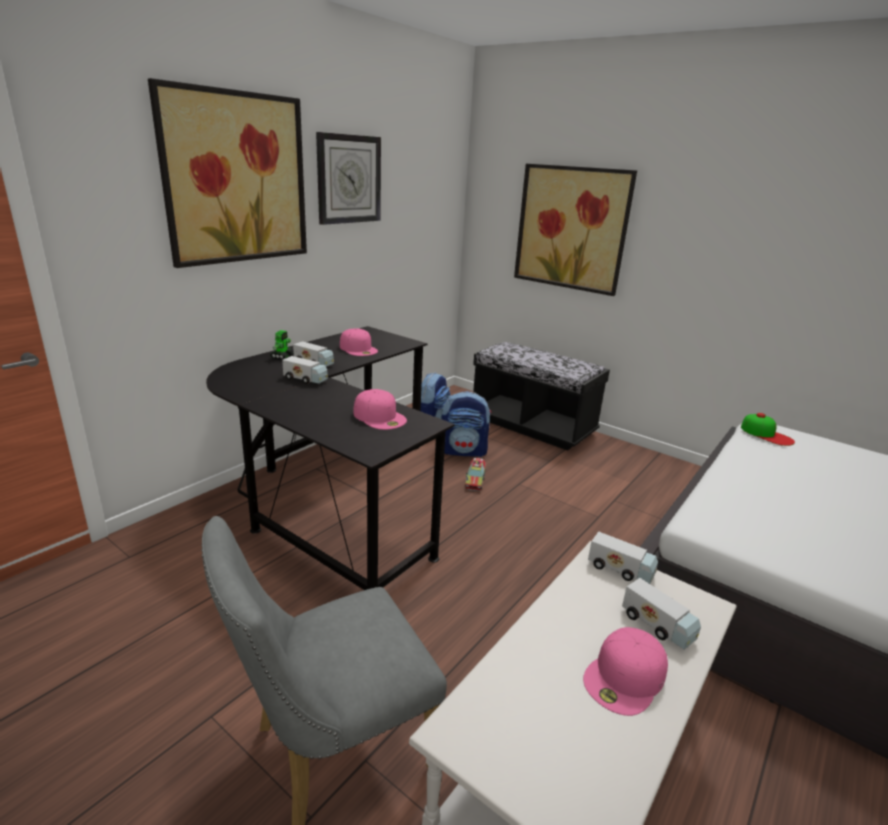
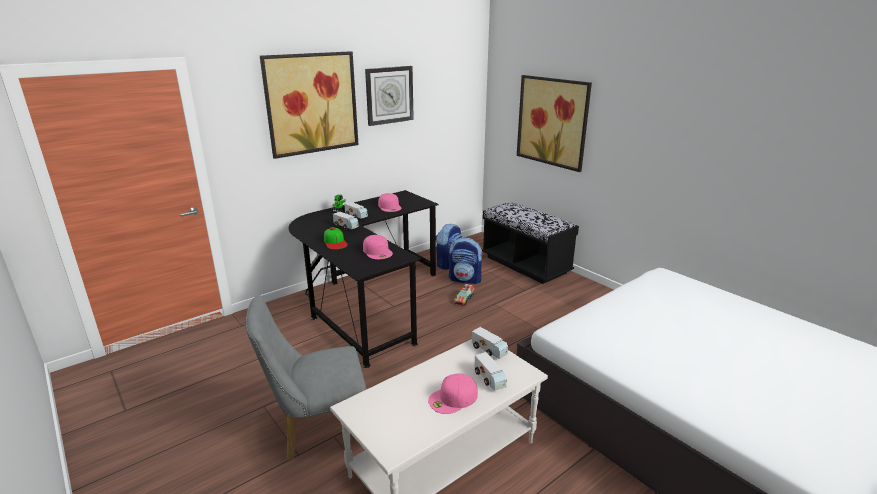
camera: 15 degrees right, 0 degrees up
(766, 434) = (659, 279): cap -> cap (335, 242)

